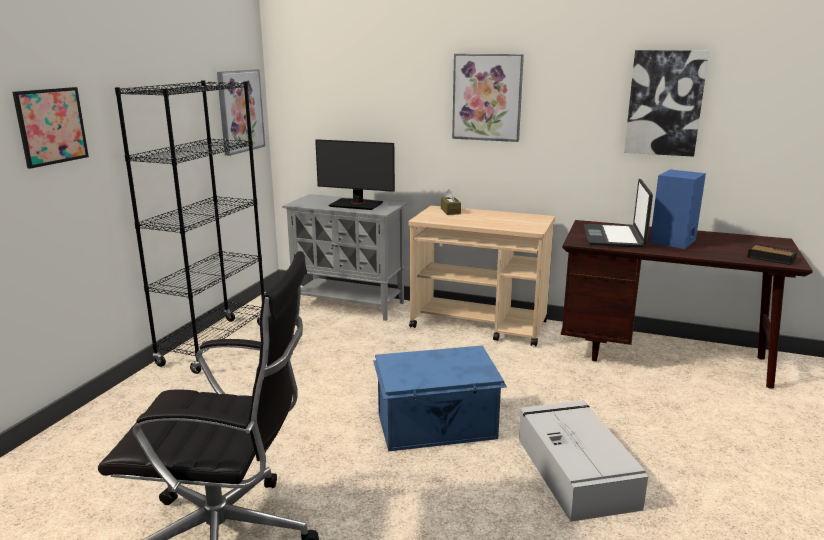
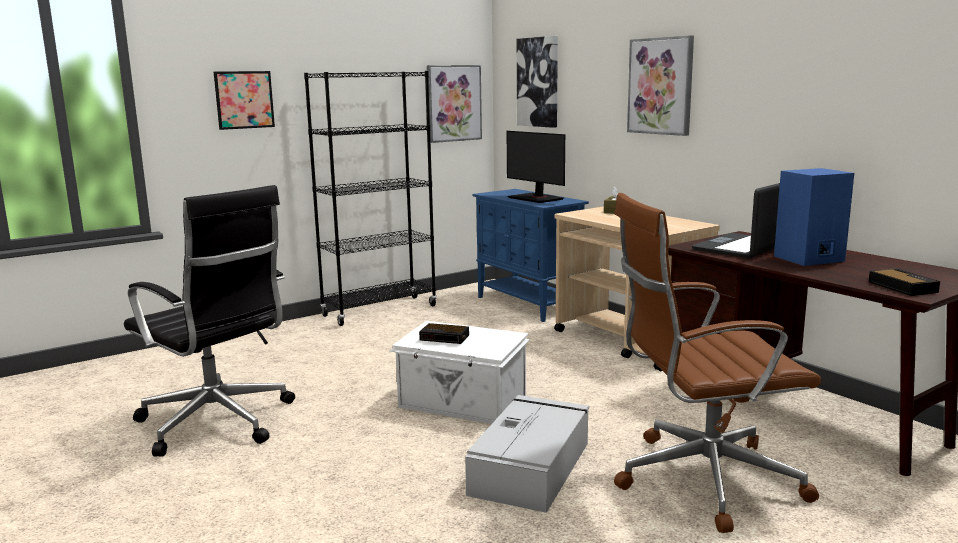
camera: 35 degrees right, 5 degrees down
(350, 305) = (529, 304): grey cabinet -> blue cabinet
(424, 369) = (445, 337): none -> alarm clock
(437, 427) = (462, 403): blue storage box -> white storage box
(664, 103) = (839, 86): picture -> picture (538, 82)
(686, 435) = (702, 479): none -> brown office chair

